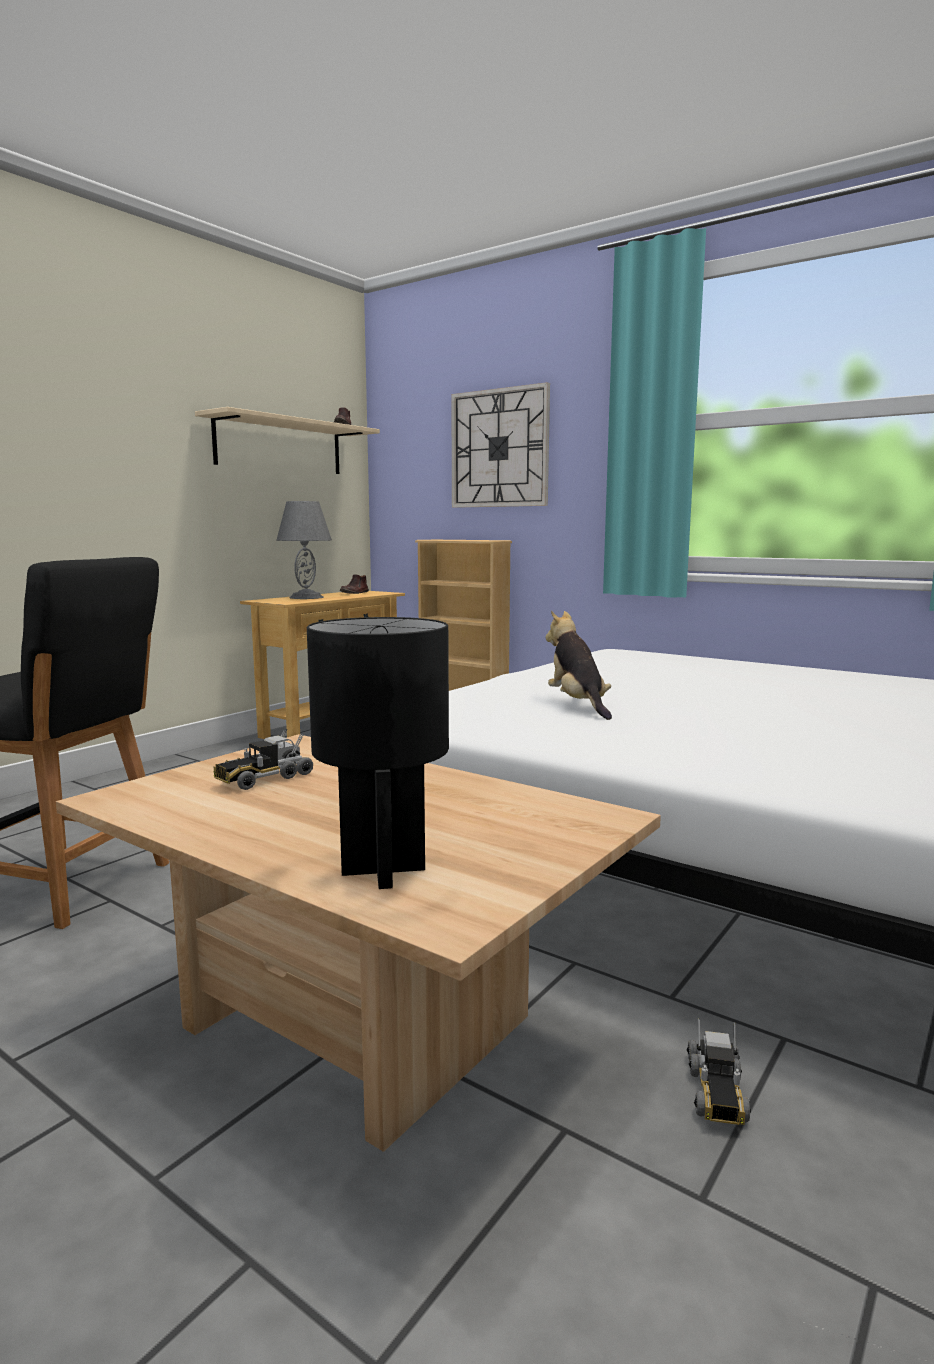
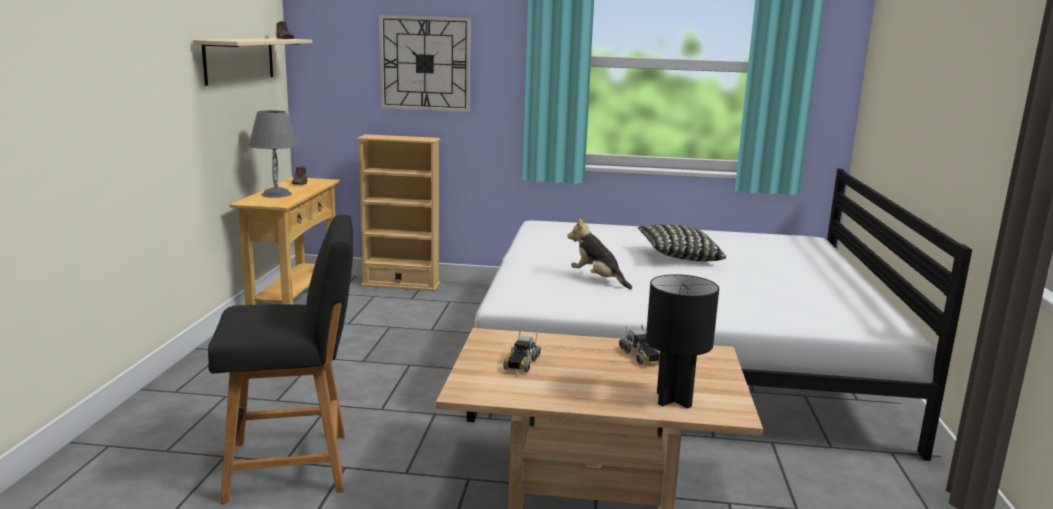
camera: 30 degrees left, 5 degrees up
(717, 1092) = (767, 471): toy truck -> toy truck (640, 356)
(762, 695) = (678, 257): none -> pillow

